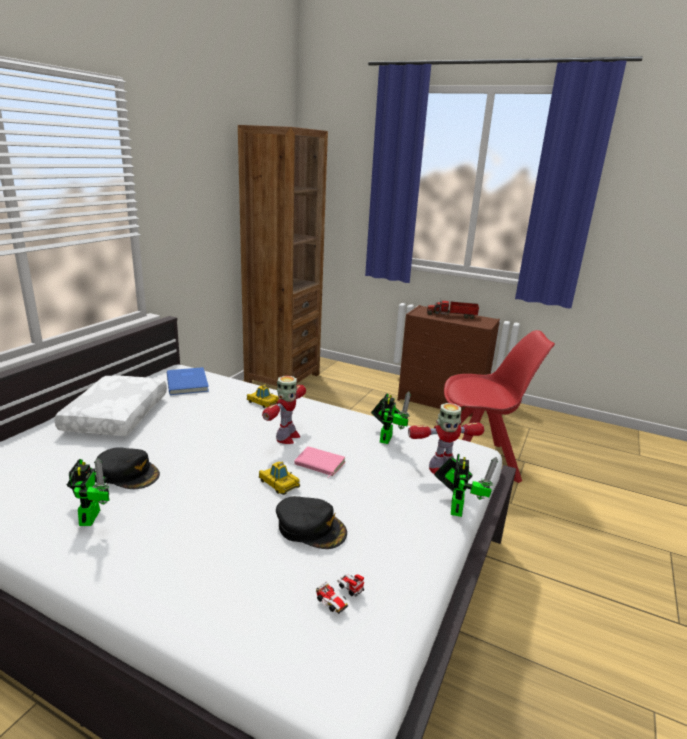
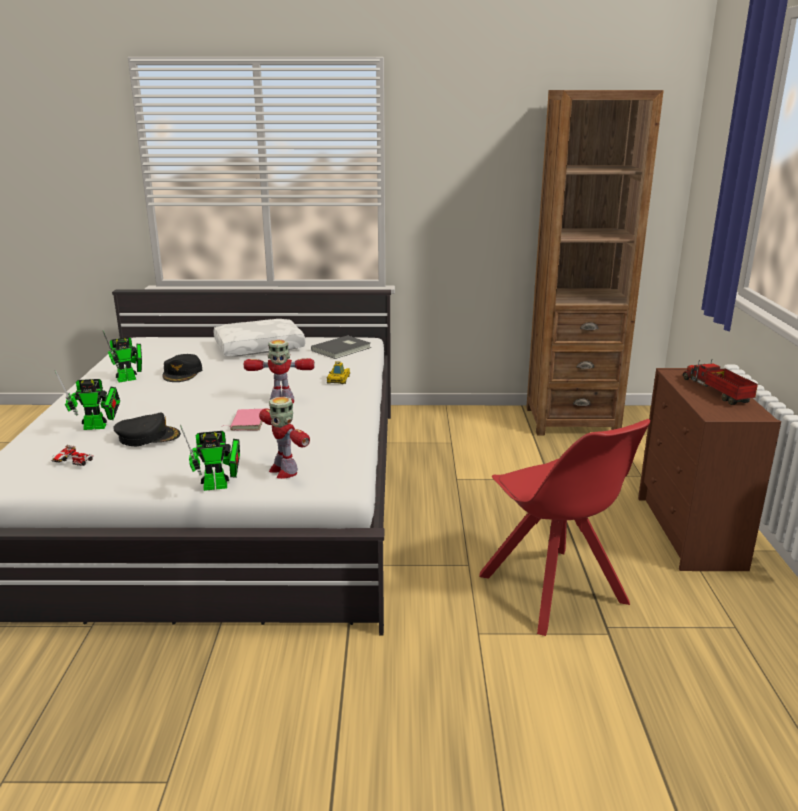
camera: 65 degrees right, 0 degrees up
(188, 382) = (342, 349): blue book -> grey book
(279, 483) = (204, 415): toy car -> none
(311, 528) = (148, 436): black cap -> black cap turned 105 degrees counterclockwise
(386, 437) = (326, 438): toy robot -> toy robot (98, 427)

